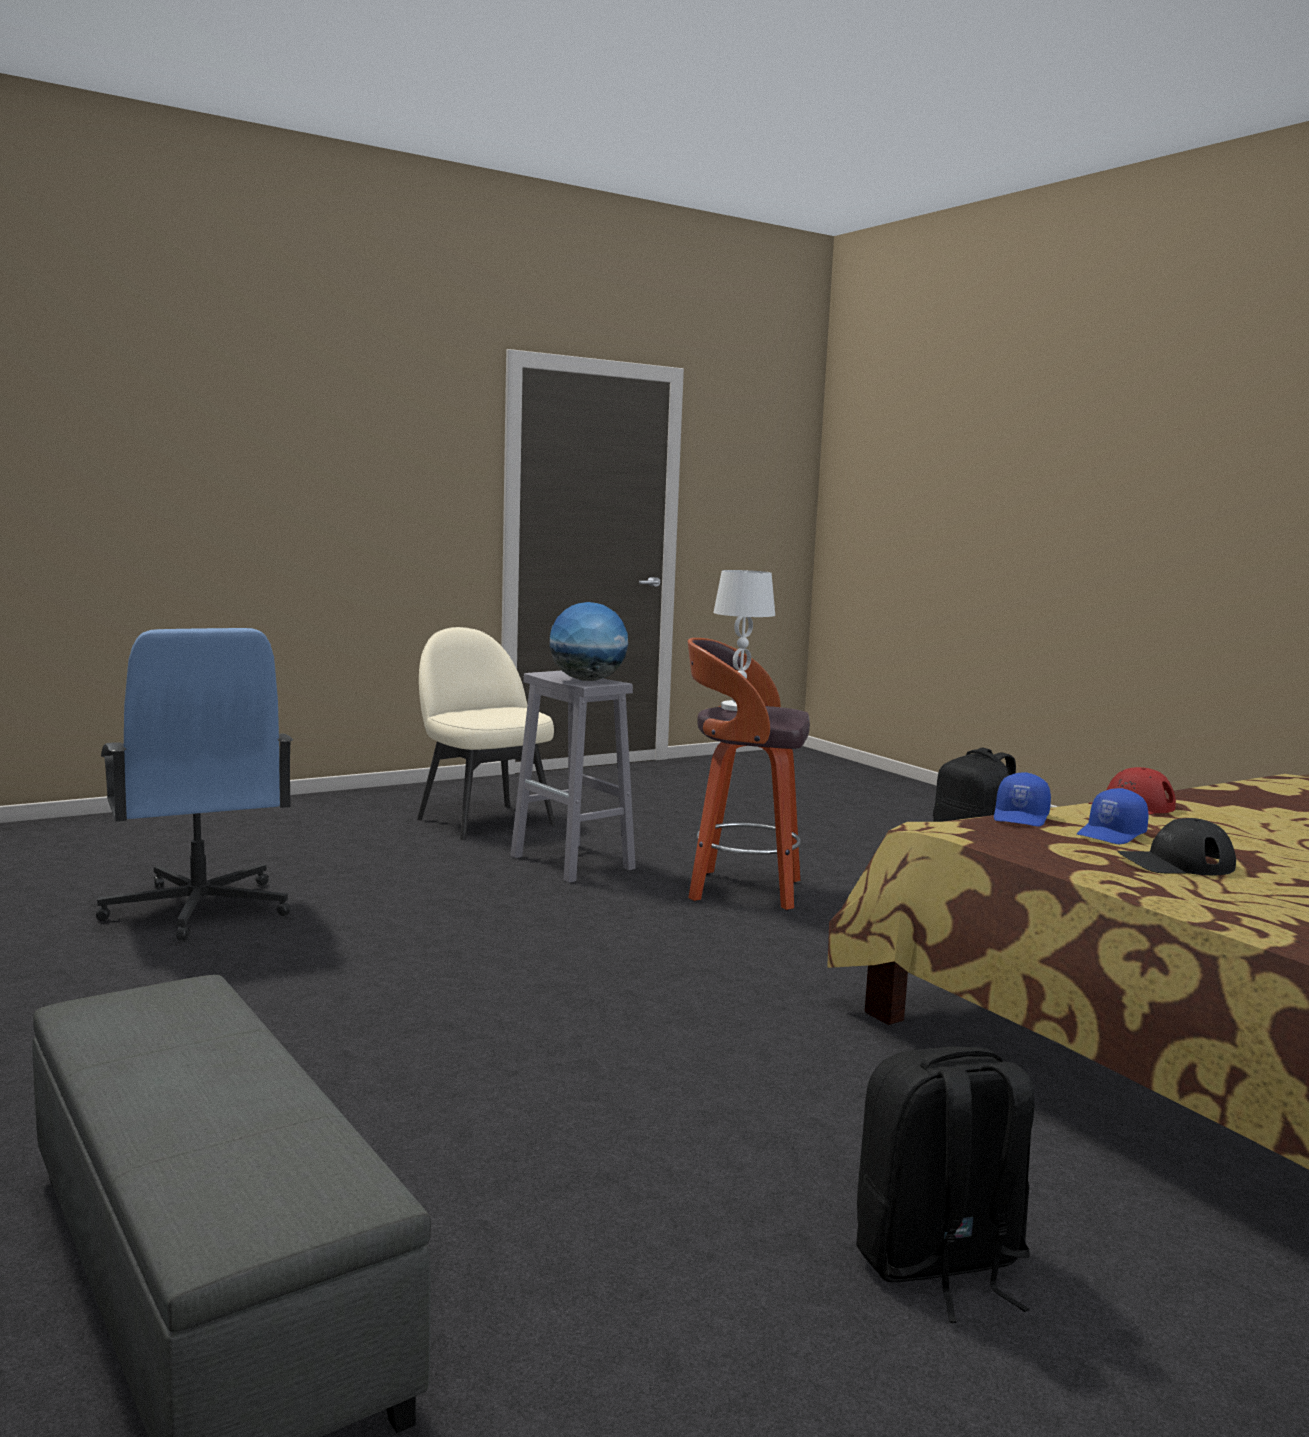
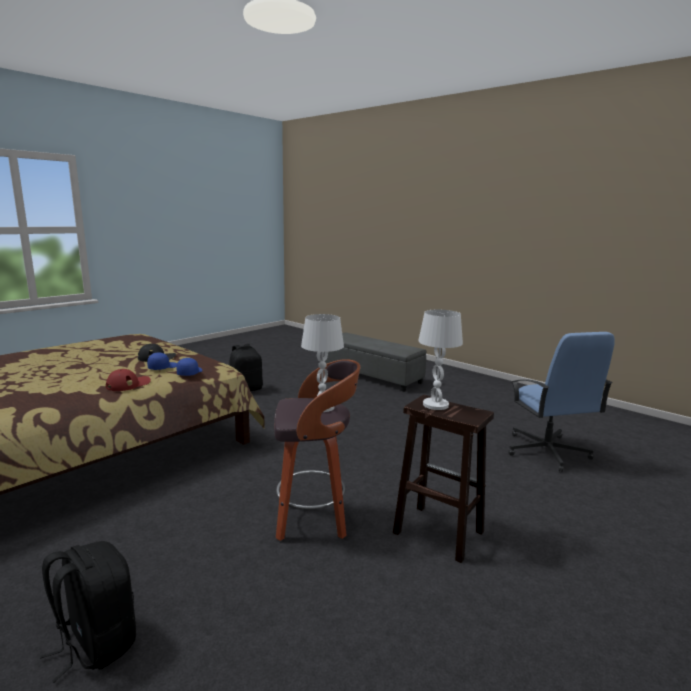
camera: 165 degrees right, 5 degrees up
(198, 909) = (546, 452): blue office chair -> blue office chair turned 150 degrees counterclockwise
(484, 821) = (574, 593): beige chair -> none
(573, 863) = (437, 532): grey stool -> brown stool
(587, 680) = (436, 405): globe -> white table lamp

